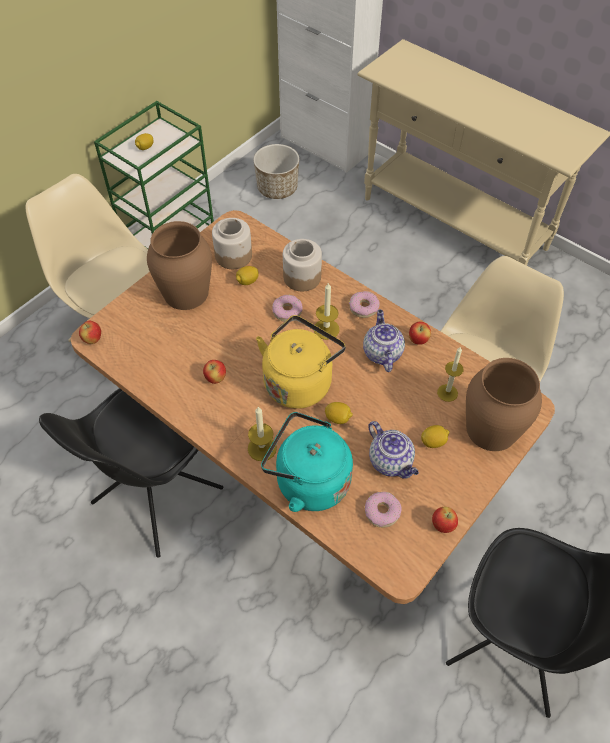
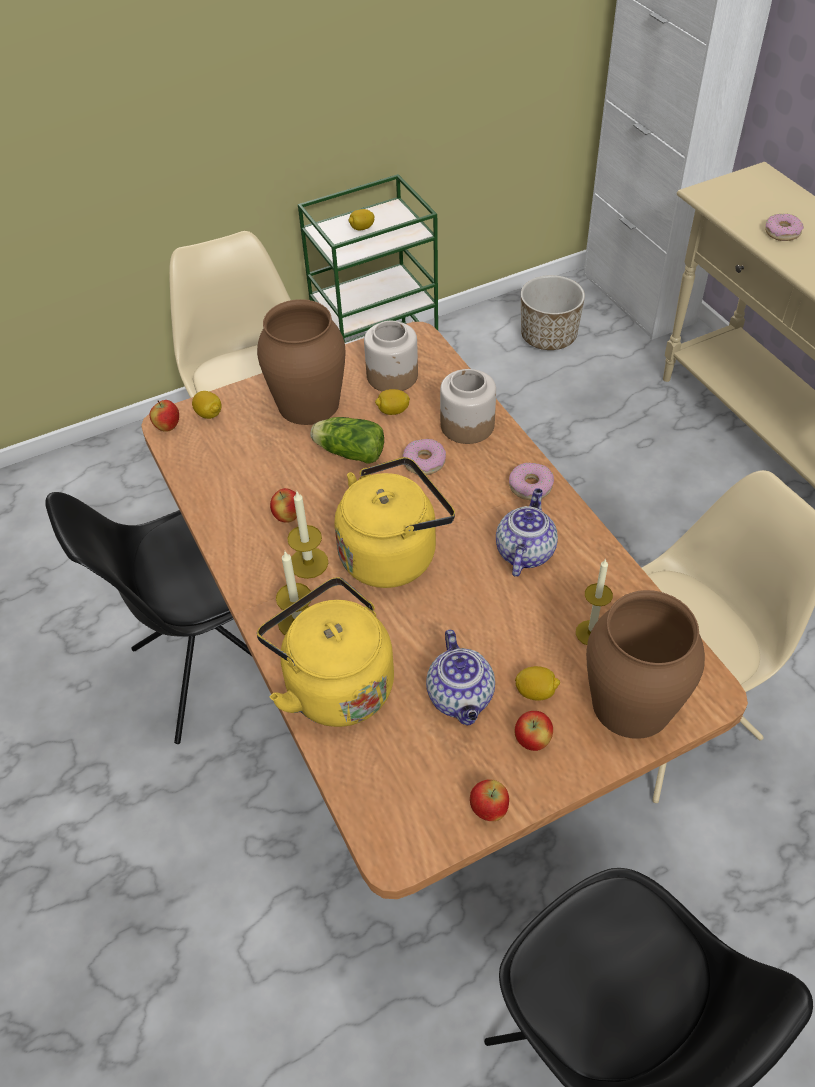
camera: 25 degrees right, 5 degrees down
(232, 319) = (348, 452): none -> lettuce
(308, 481) = (334, 684): turquoise kettle -> yellow kettle
(326, 329) = (464, 499): candle -> candle (308, 563)
(338, 418) = (418, 616): lemon -> lemon (209, 414)
(382, 512) = (413, 760): donut -> donut (782, 232)
(418, 340) = (585, 550): apple -> apple (532, 741)

